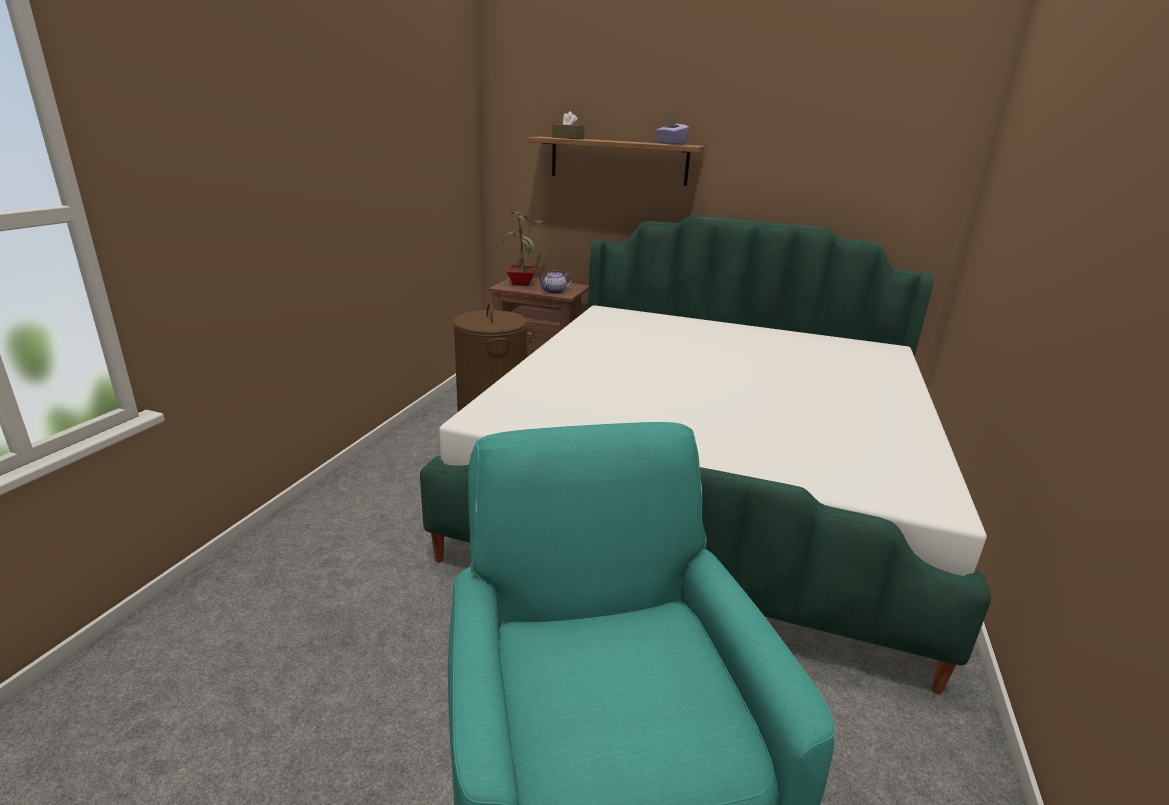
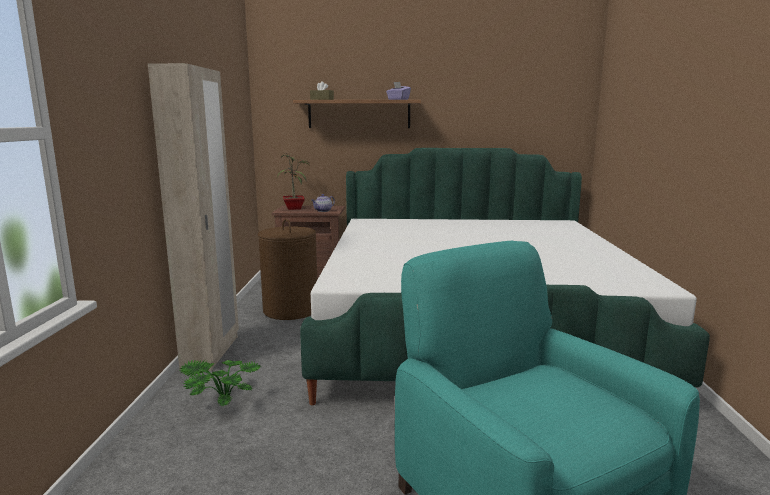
camera: 15 degrees left, 10 degrees down
(339, 537) = (221, 403): none -> potted plant
(370, 463) = (211, 352): none -> beige wardrobe

